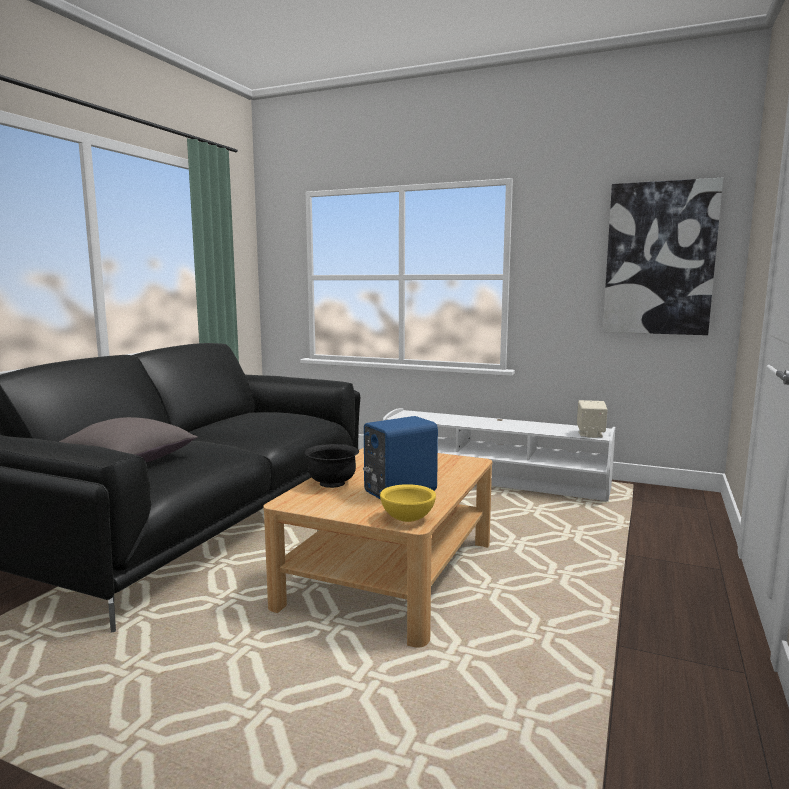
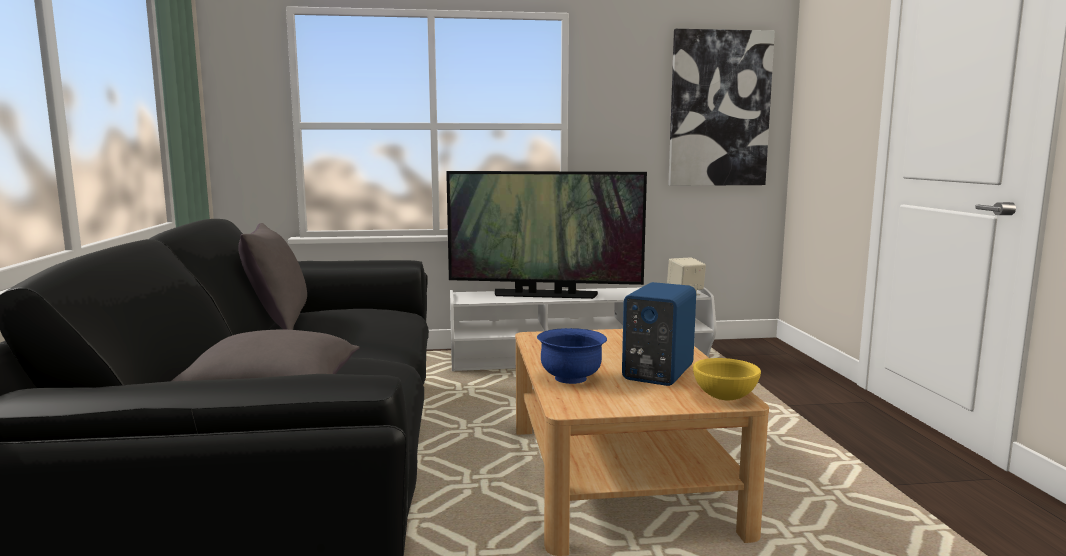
camera: 30 degrees left, 0 degrees up
(229, 417) = (278, 323): none -> grey pillow
(332, 483) = (571, 378): black bowl -> blue bowl
(466, 420) = (545, 295): none -> television

